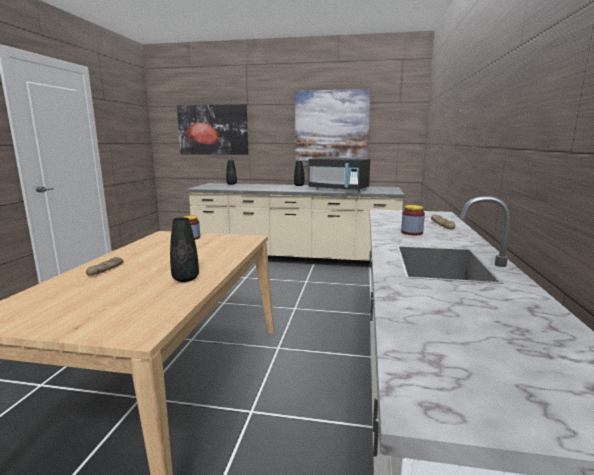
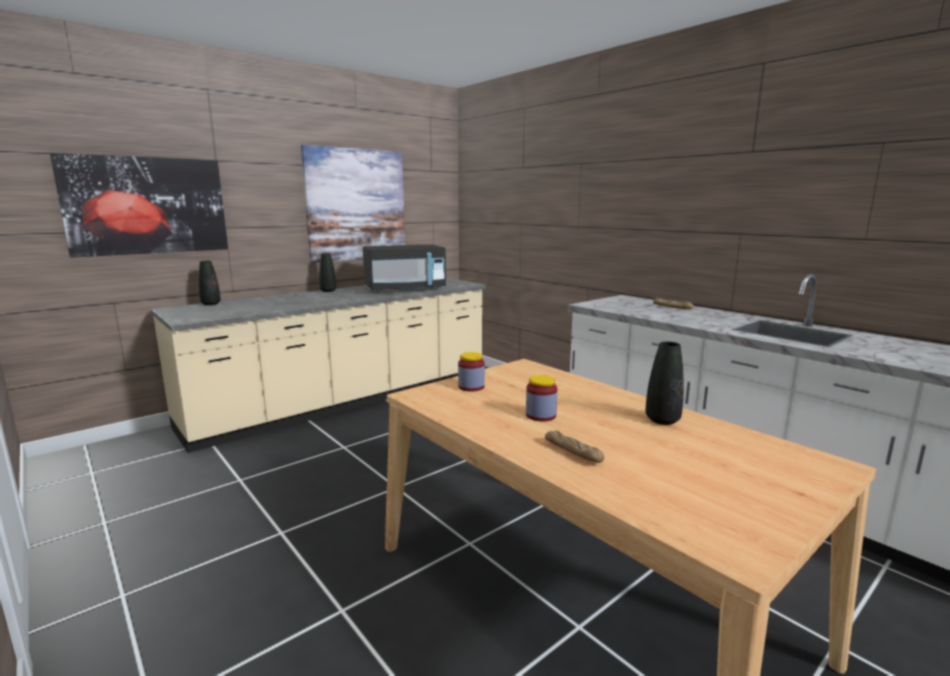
camera: 50 degrees left, 0 degrees up
(411, 233) = (690, 317): jar -> jar (540, 415)

